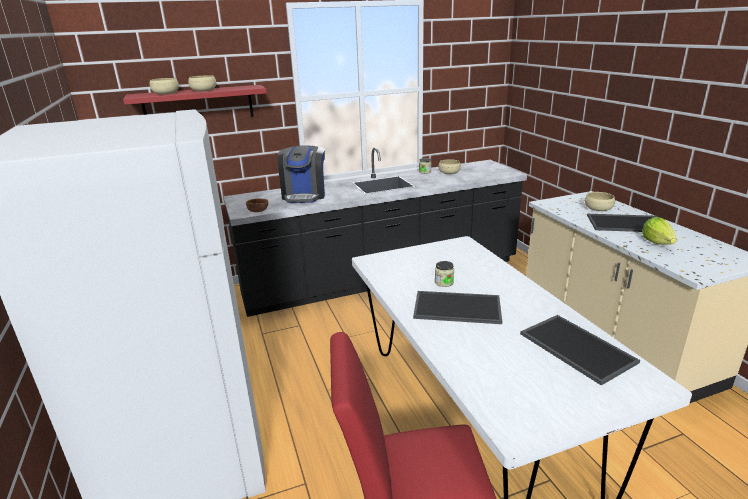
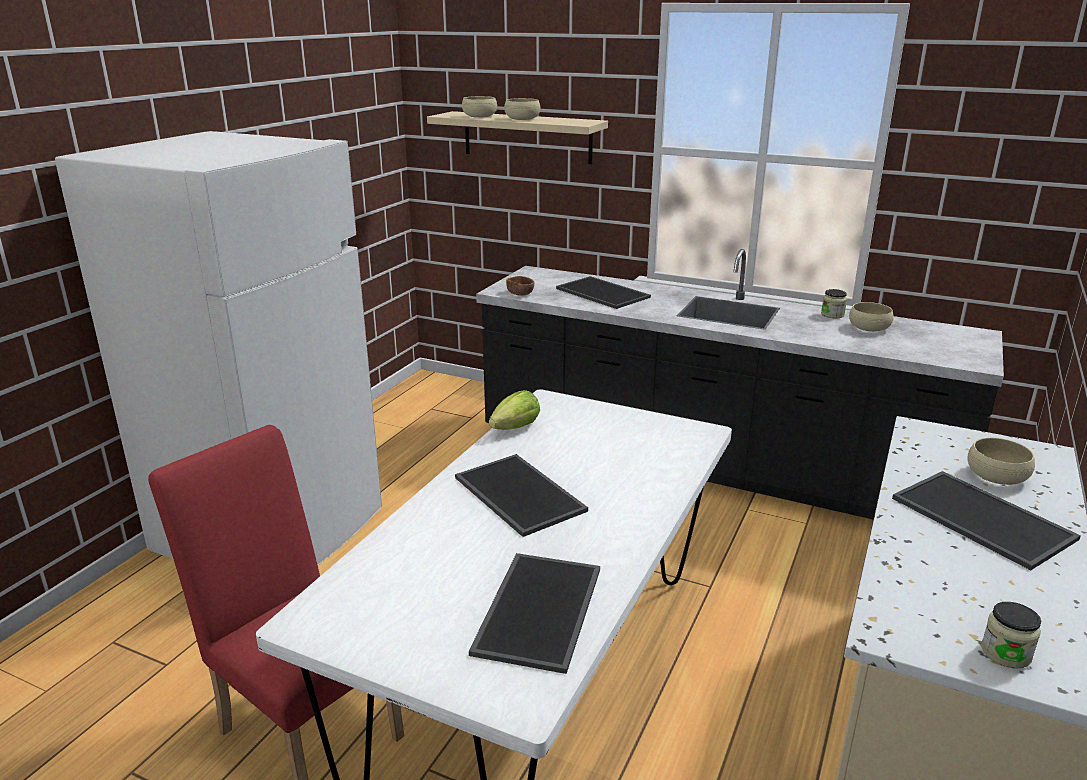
camera: 45 degrees right, 0 degrees up
(198, 105) = (527, 137): red shelf -> beige shelf
(304, 195) = (604, 293): coffee machine -> tray
(444, 282) = (568, 462): jar -> jar (1005, 653)
(657, 243) = (953, 567): lettuce -> lettuce (516, 428)

